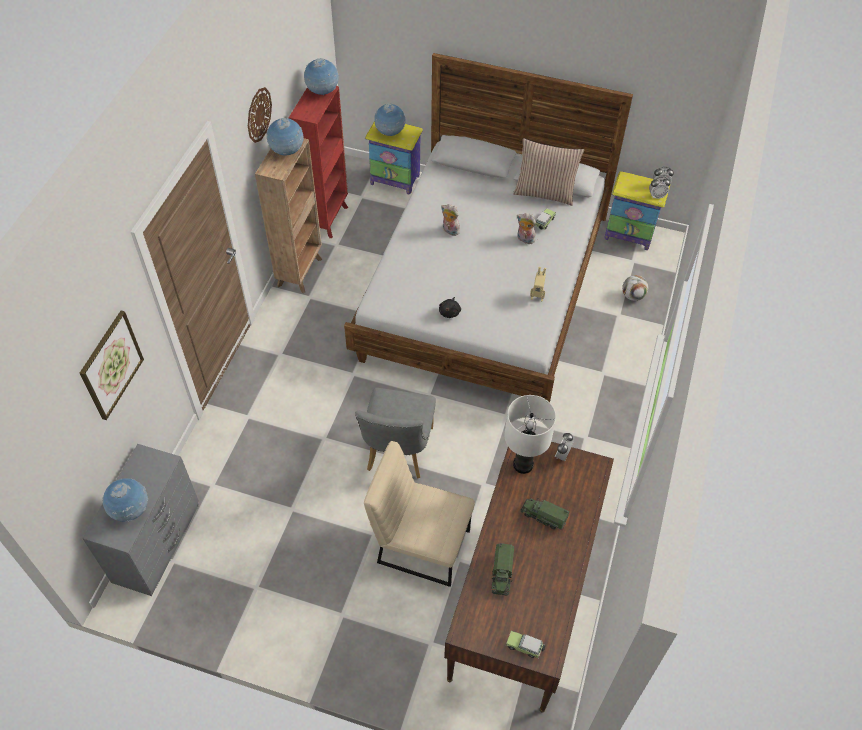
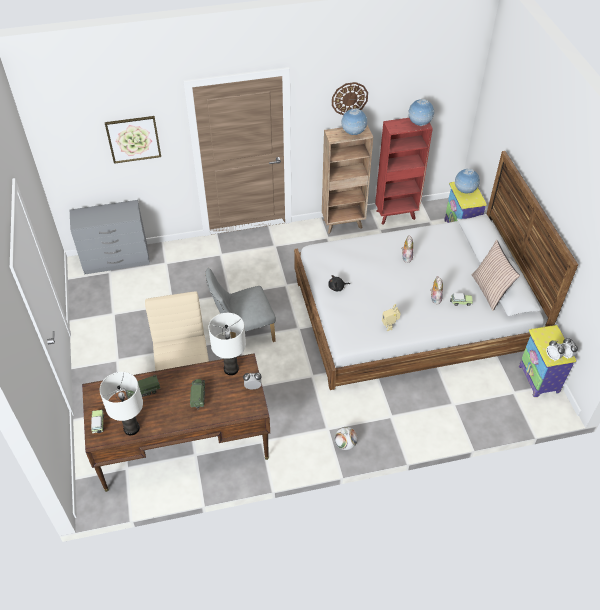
camera: 60 degrees right, 5 degrees down
(131, 511) = (95, 218): globe -> none
(552, 610) = (131, 428): none -> white table lamp
(633, 296) = (479, 406): football -> football (345, 444)

